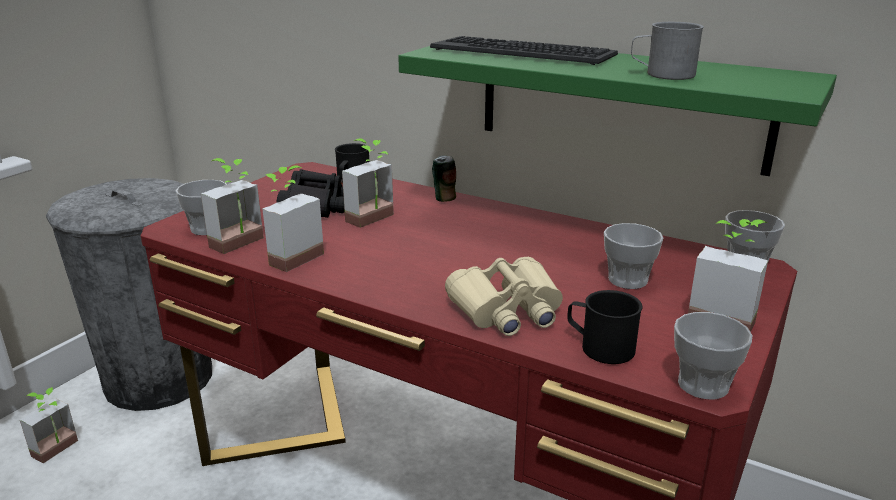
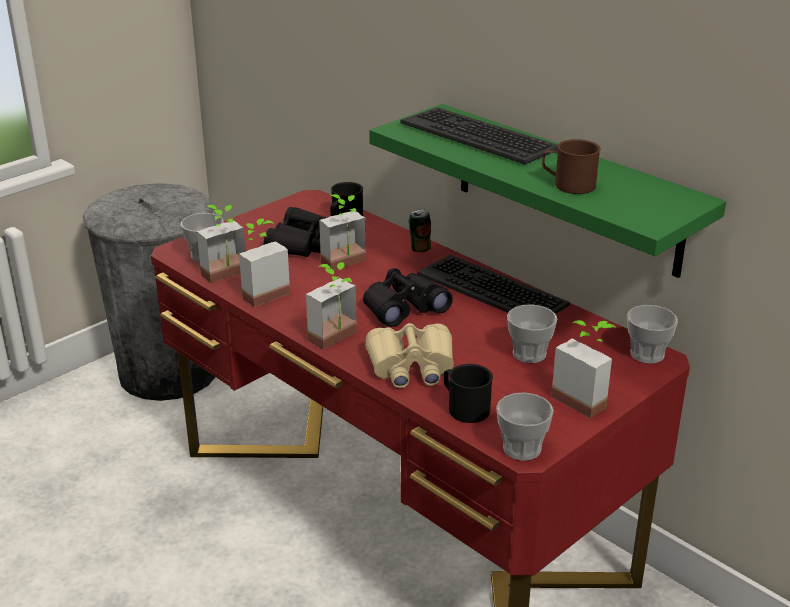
camera: 15 degrees right, 5 degrees up
(60, 451) = (77, 424): potted plant -> potted plant (339, 340)
(461, 253) = (403, 308): none -> black binoculars
(543, 225) = (492, 289): none -> keyboard
(662, 74) = (568, 184): grey mug -> brown mug

